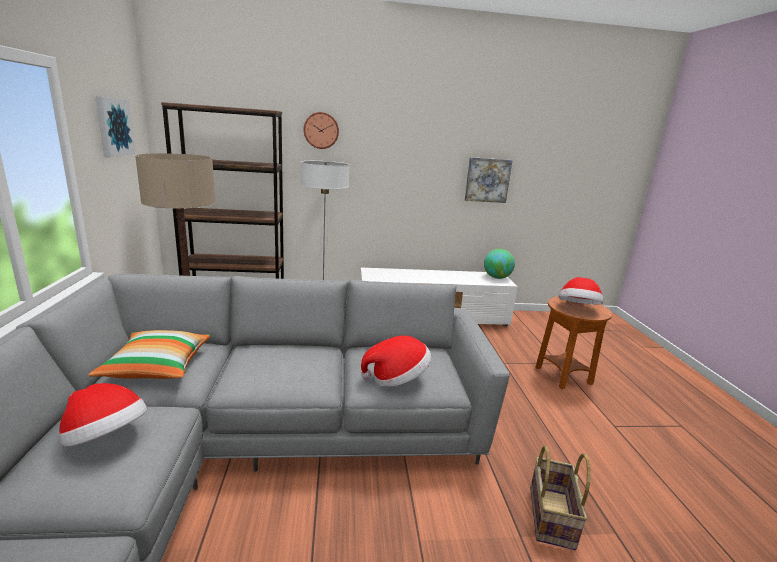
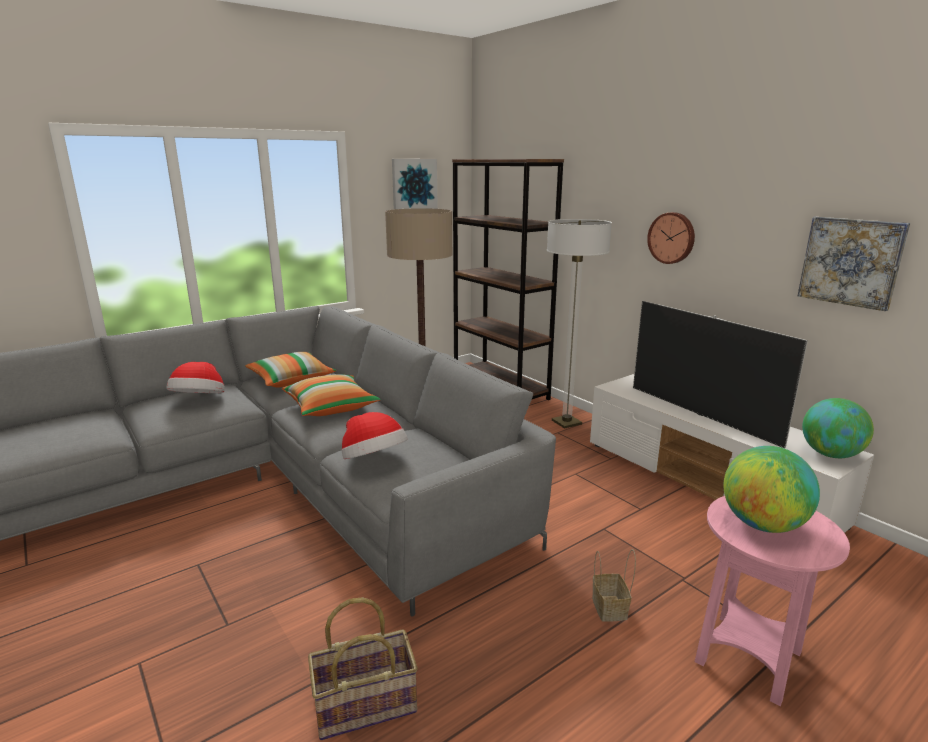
camera: 60 degrees right, 0 degrees up
(265, 366) = (331, 407): none -> pillow
(321, 130) = (604, 179): wall clock -> wall clock (672, 238)
(432, 278) = (701, 415): none -> television
(513, 392) = (610, 609): none -> basket
(563, 376) = (747, 657): brown side table -> pink side table
(577, 308) = (762, 525): hat -> globe

